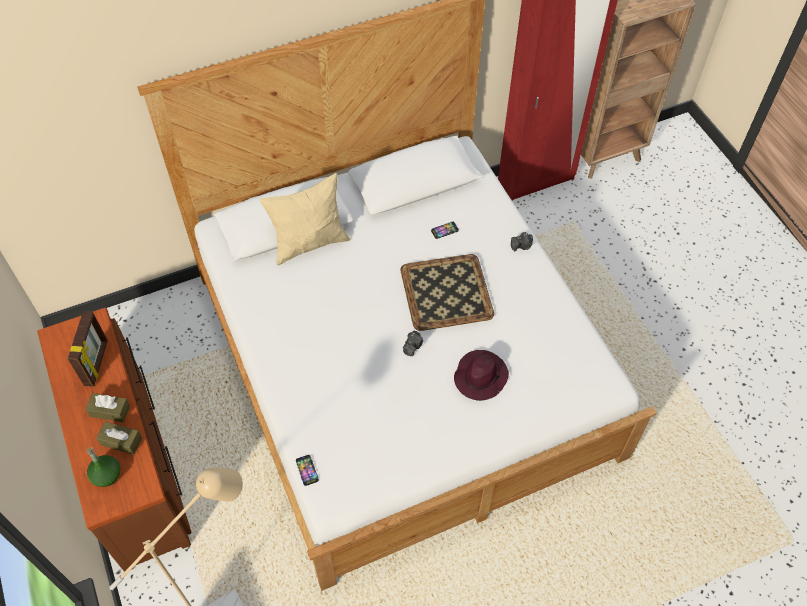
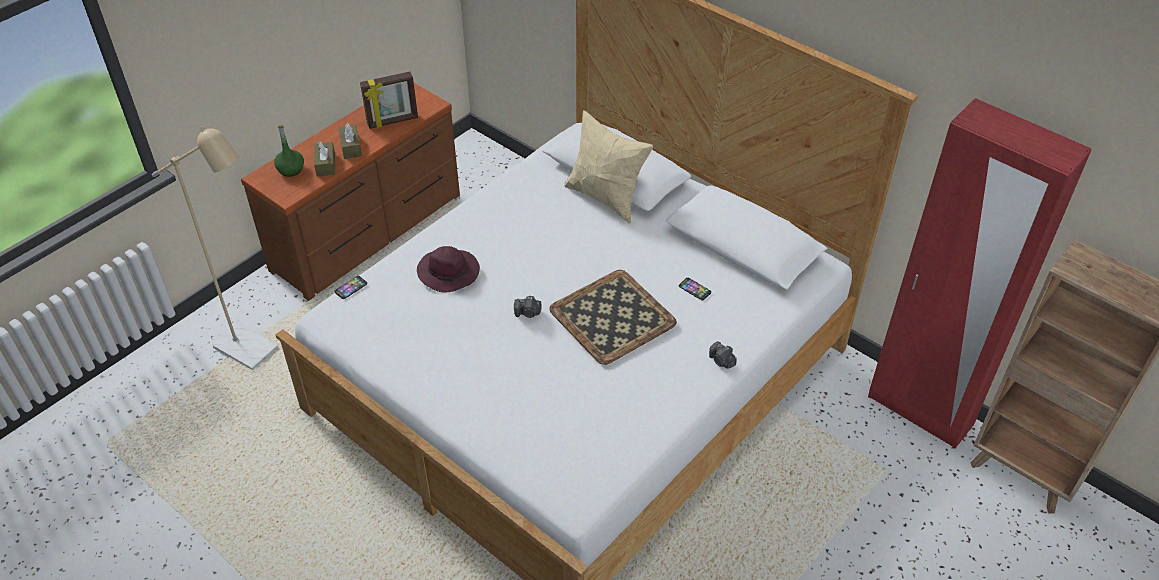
camera: 65 degrees right, 10 degrees down
(480, 376) = (524, 380): purple hat -> purple hat (449, 273)

